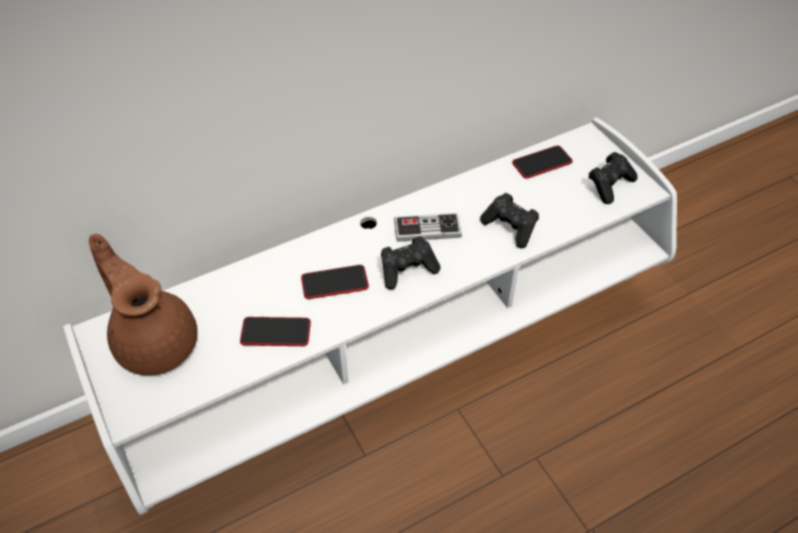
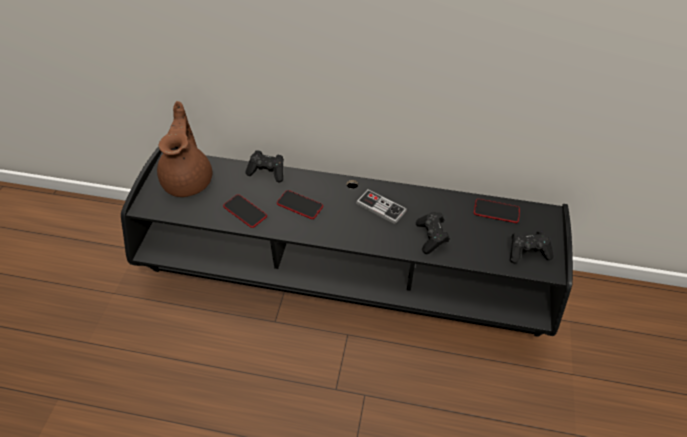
camera: 40 degrees right, 0 degrees up
(399, 356) = (344, 283): white tv stand -> black tv stand
(407, 270) = (345, 223): black game controller -> black game controller (267, 172)

